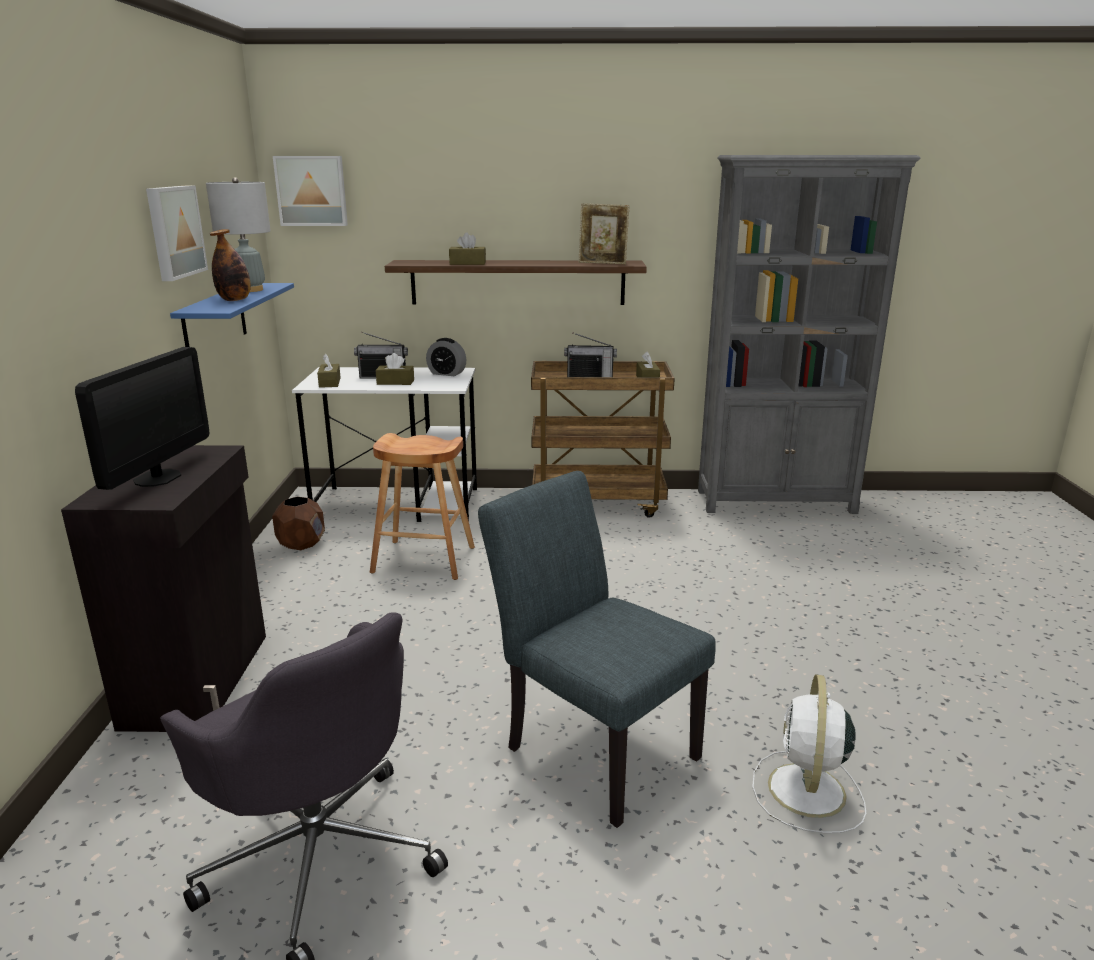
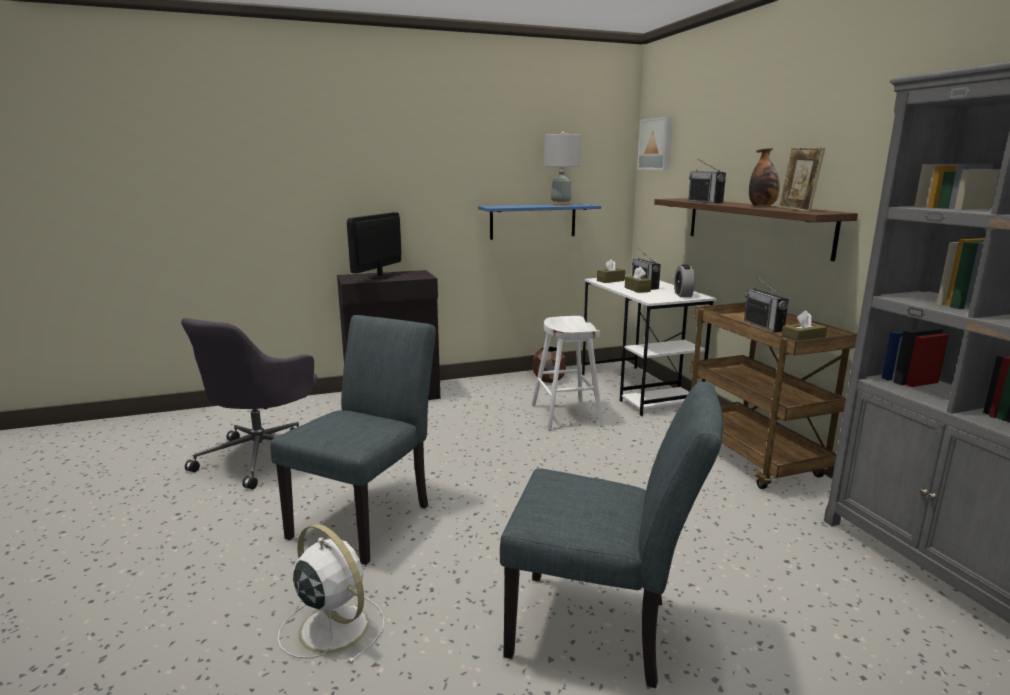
camera: 70 degrees right, 5 degrees down
(157, 478) = (380, 276): monitor -> monitor turned 120 degrees clockwise
(173, 231) = (498, 161): picture -> none
(235, 300) = (525, 206): bottle -> bottle (762, 206)
(424, 560) = (566, 415): brown stool -> white stool
(467, 263) = (705, 202): brown tissue box -> radio
(806, 792) = (332, 626): white fan -> white fan turned 45 degrees clockwise
(826, 638) = (602, 630): none -> grey chair

